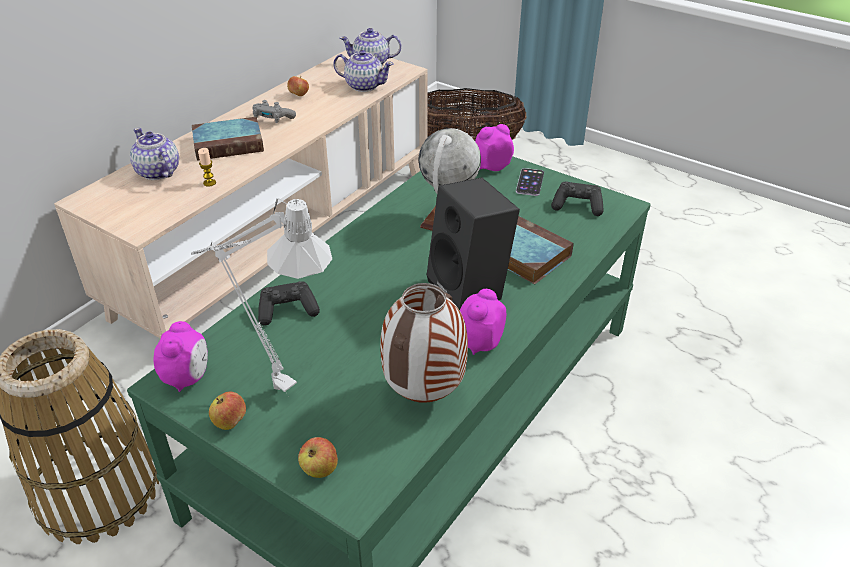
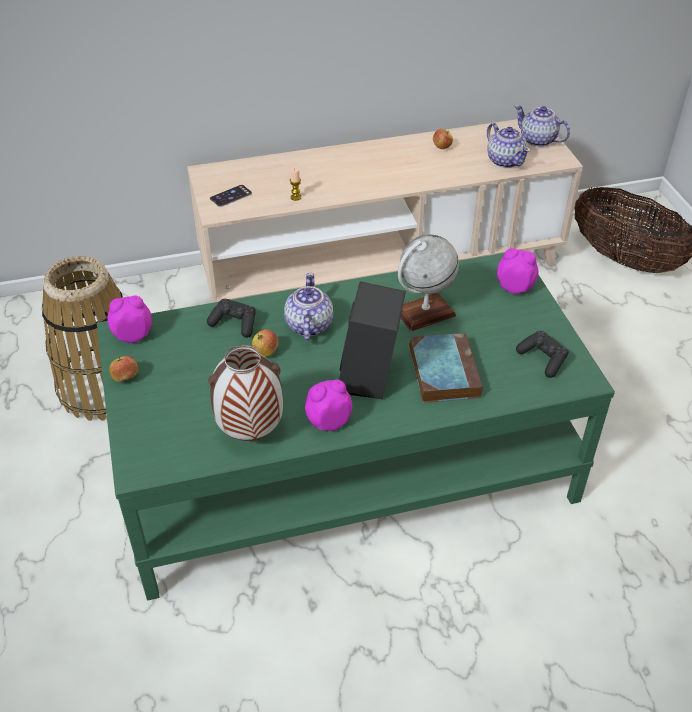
camera: 40 degrees right, 5 degrees up
(158, 172) = (271, 172): teapot -> teapot (308, 326)
(188, 378) = (133, 335): alarm clock -> alarm clock turned 150 degrees counterclockwise
(230, 143) = (344, 170): book -> none
(269, 383) = (172, 367): grey table lamp -> none
(272, 119) = (397, 161): grey game controller -> none
(319, 469) = (140, 439): apple -> apple (266, 352)
(530, 182) = (529, 317): phone -> phone (231, 196)

